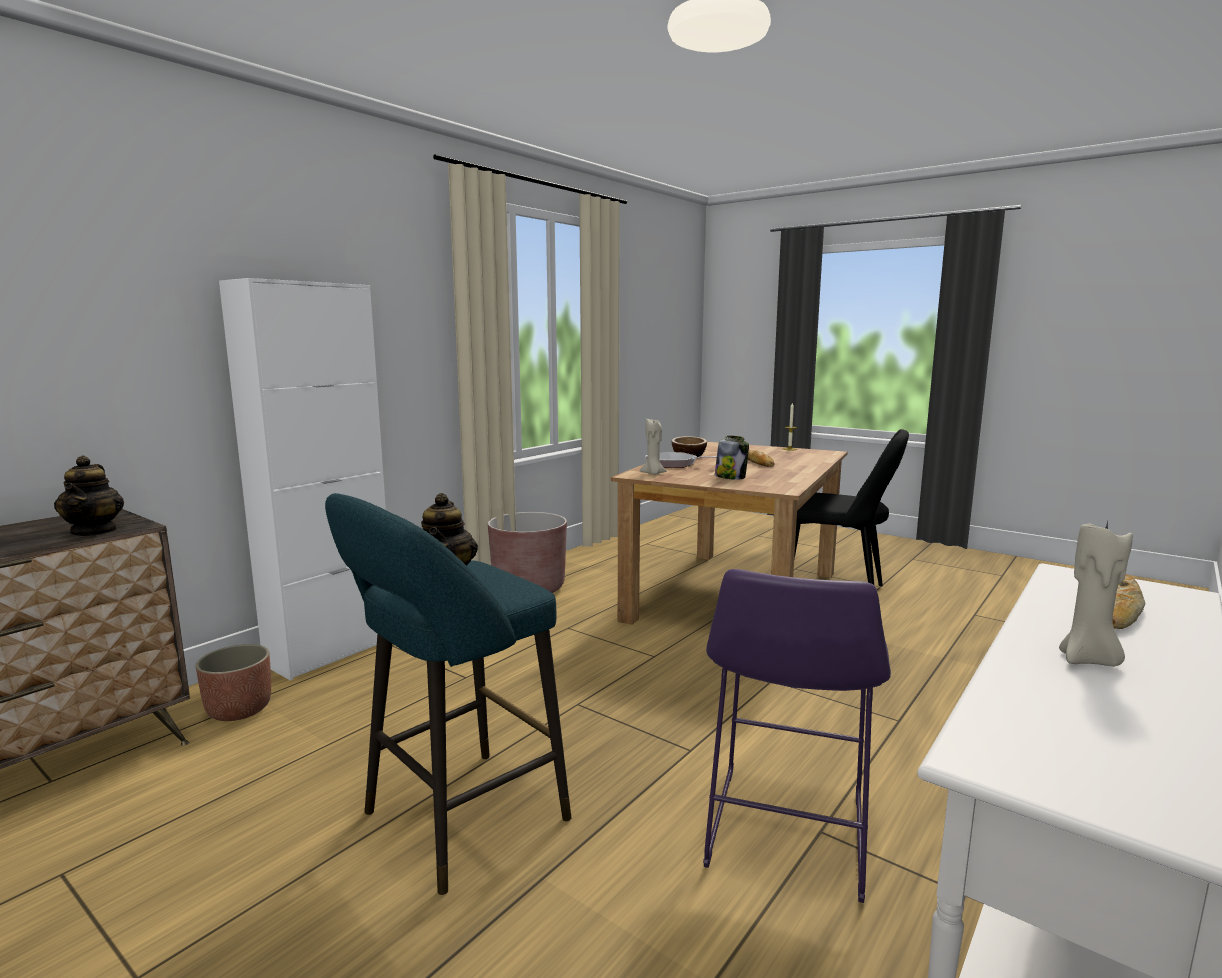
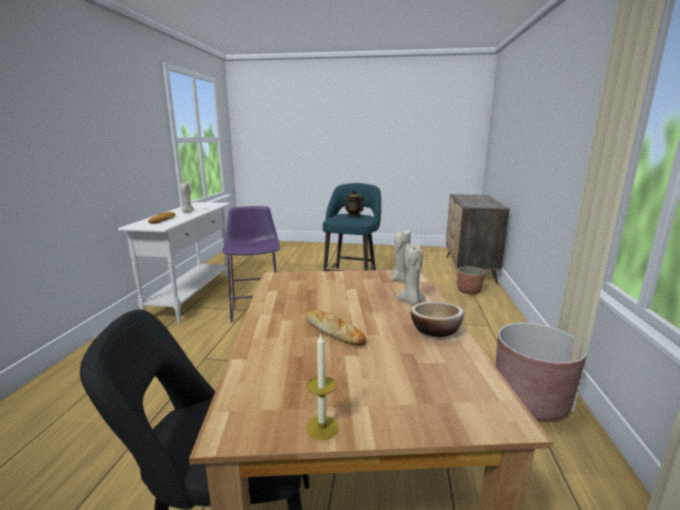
camera: 150 degrees right, 5 degrees up
(95, 531) = (469, 204): teapot -> none
(331, 651) = (502, 315): white cabinet -> none
(675, 464) = (411, 301): frying pan -> beige candle
(730, 477) = (331, 287): jar -> none

